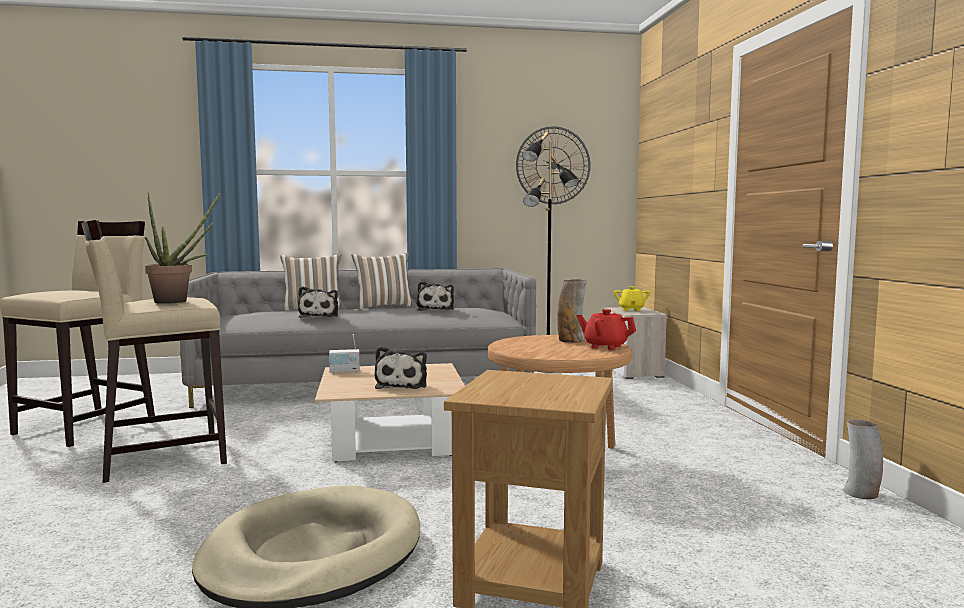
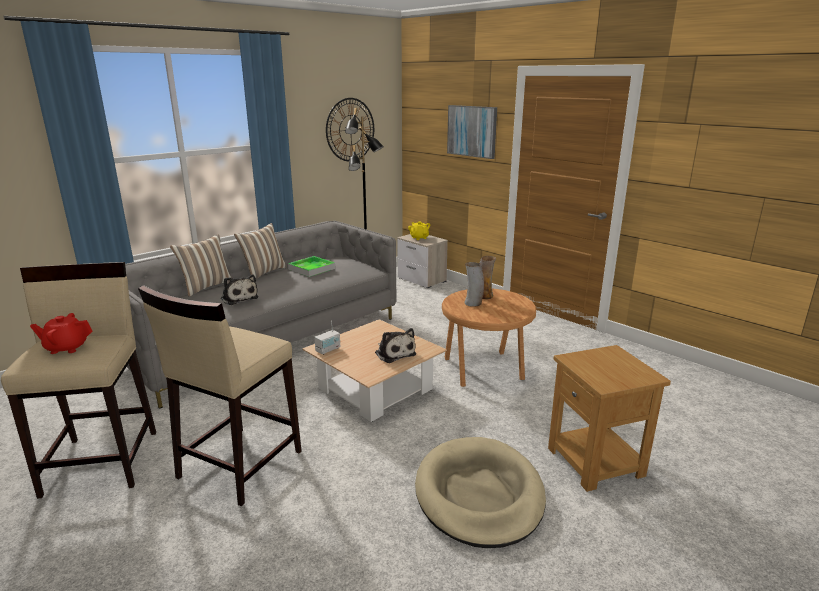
camera: 35 degrees left, 15 degrees up
(178, 301) = (252, 343): potted plant -> none
(435, 309) = (311, 269): plush toy -> tray
(605, 347) = (513, 299): red teapot -> red teapot (66, 348)
(693, 153) = (472, 131): none -> picture
(861, 494) = (635, 350): vase -> vase (473, 303)

